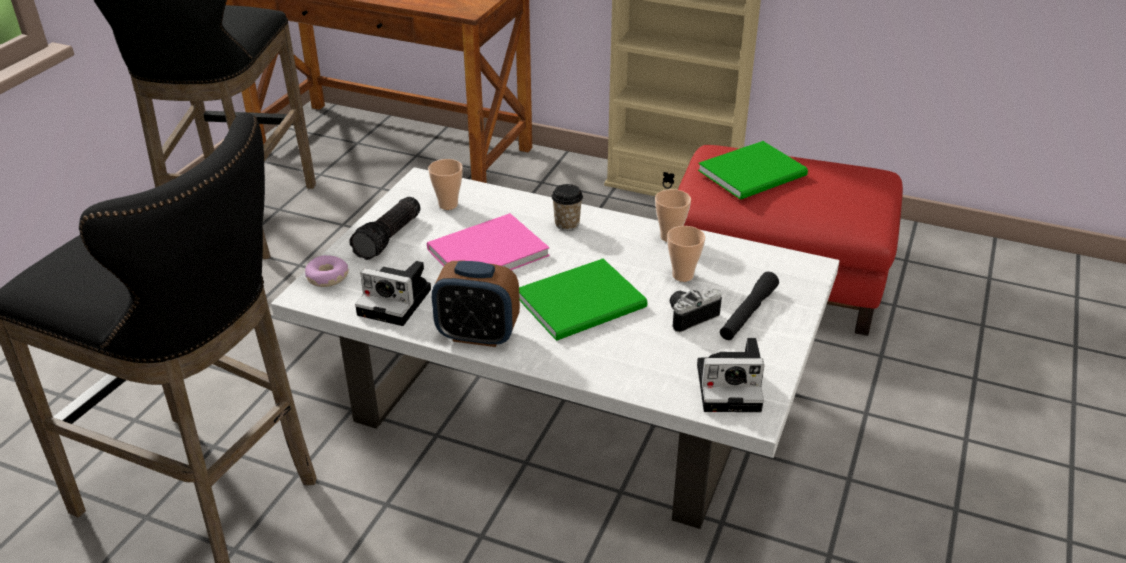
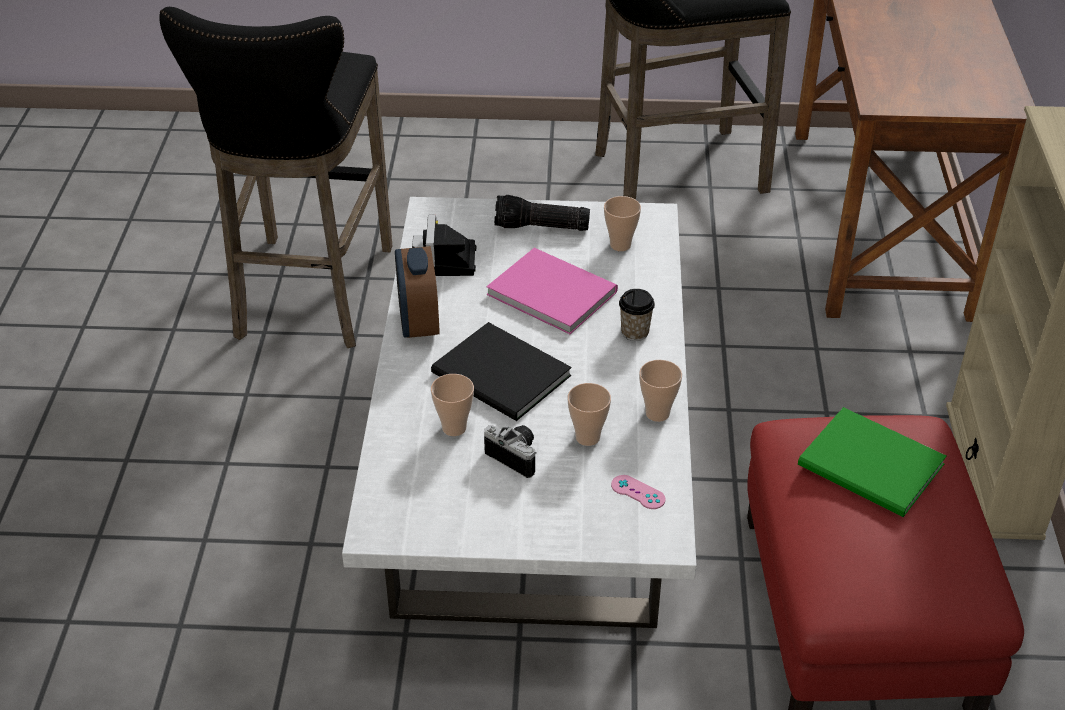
camera: 70 degrees right, 5 degrees up
(327, 277) = (459, 213): donut -> none
(585, 303) = (502, 378): green book -> black book
(638, 343) = (454, 428): none -> cup
(731, 386) = (413, 507): camera -> none
(748, 313) = (543, 500): black flashlight -> none
(755, 266) = (638, 492): none -> pink game controller

